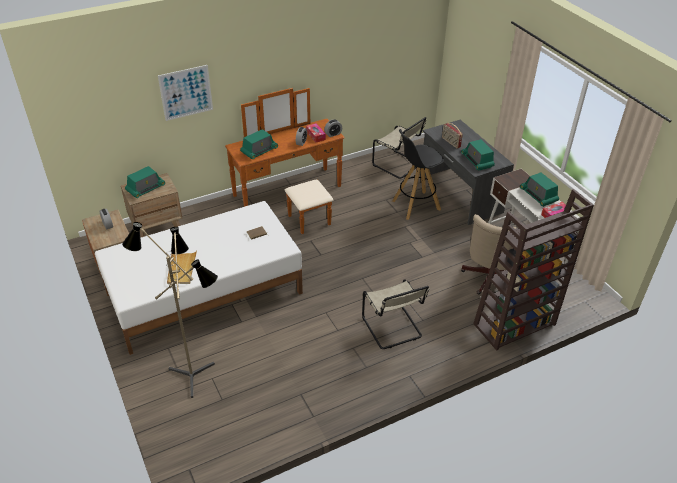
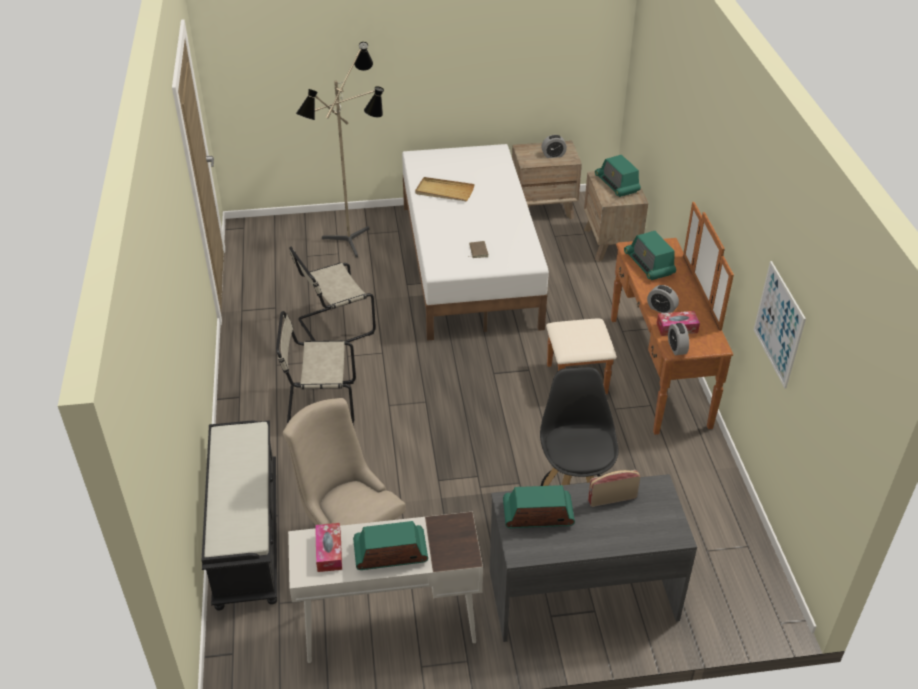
camera: 110 degrees right, 0 degrees up
(186, 92) = (681, 125): picture -> picture (779, 324)
(398, 165) = (701, 532): beige chair -> beige chair (333, 327)
(514, 325) = (246, 534): brown bookcase -> black bench

